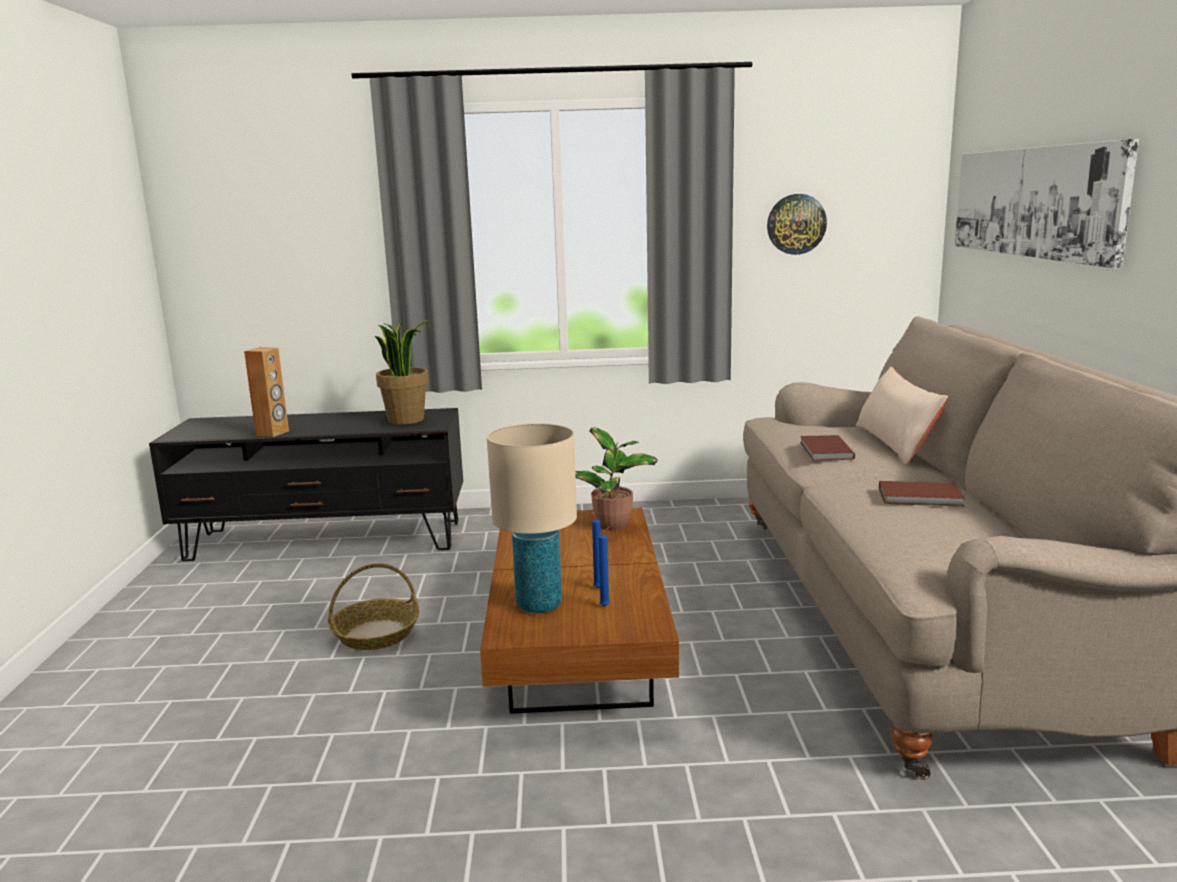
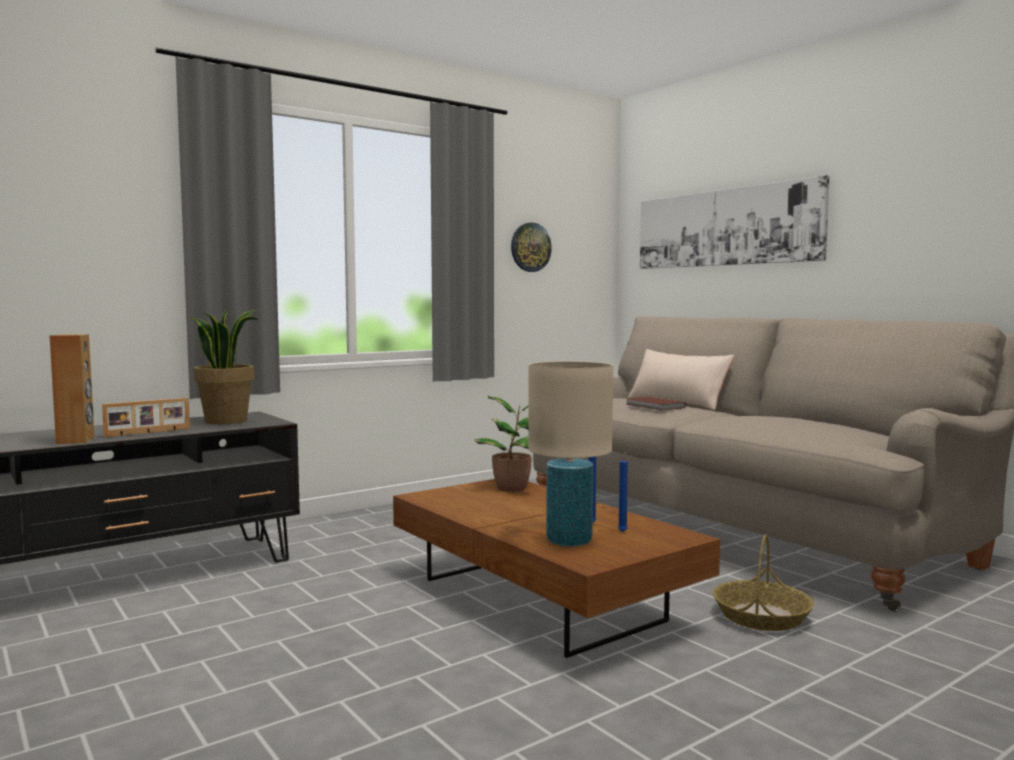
camera: 35 degrees left, 10 degrees down
(330, 429) = (148, 432): none -> picture frame
(376, 634) = (325, 637): basket -> basket (761, 616)
(921, 497) = (780, 417): brown book -> none

